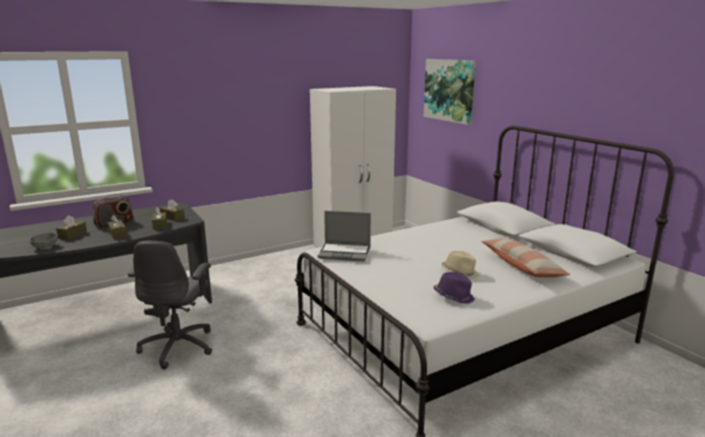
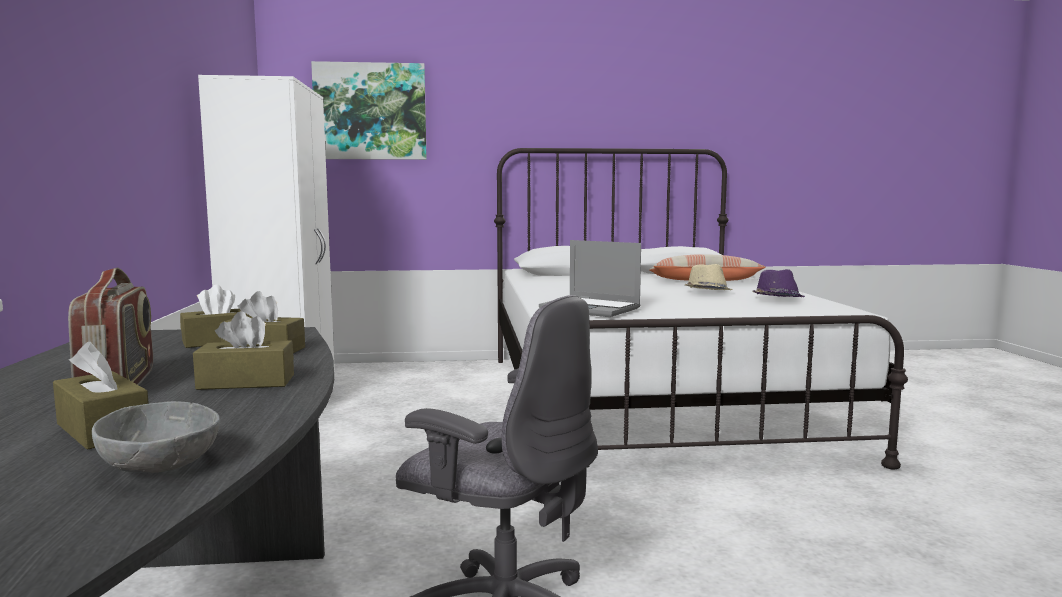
camera: 65 degrees left, 10 degrees down
(345, 253) = (591, 309): laptop -> laptop turned 90 degrees clockwise

